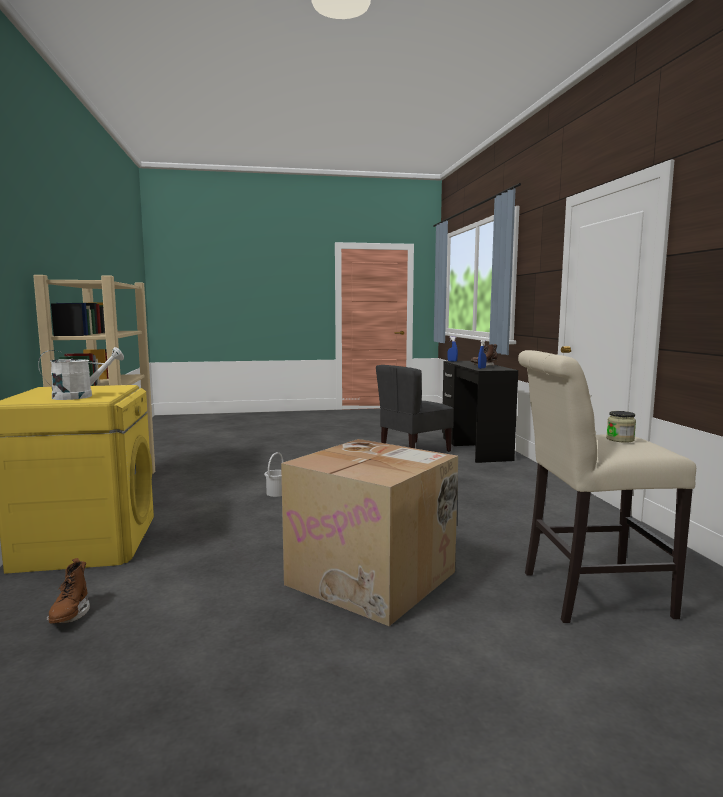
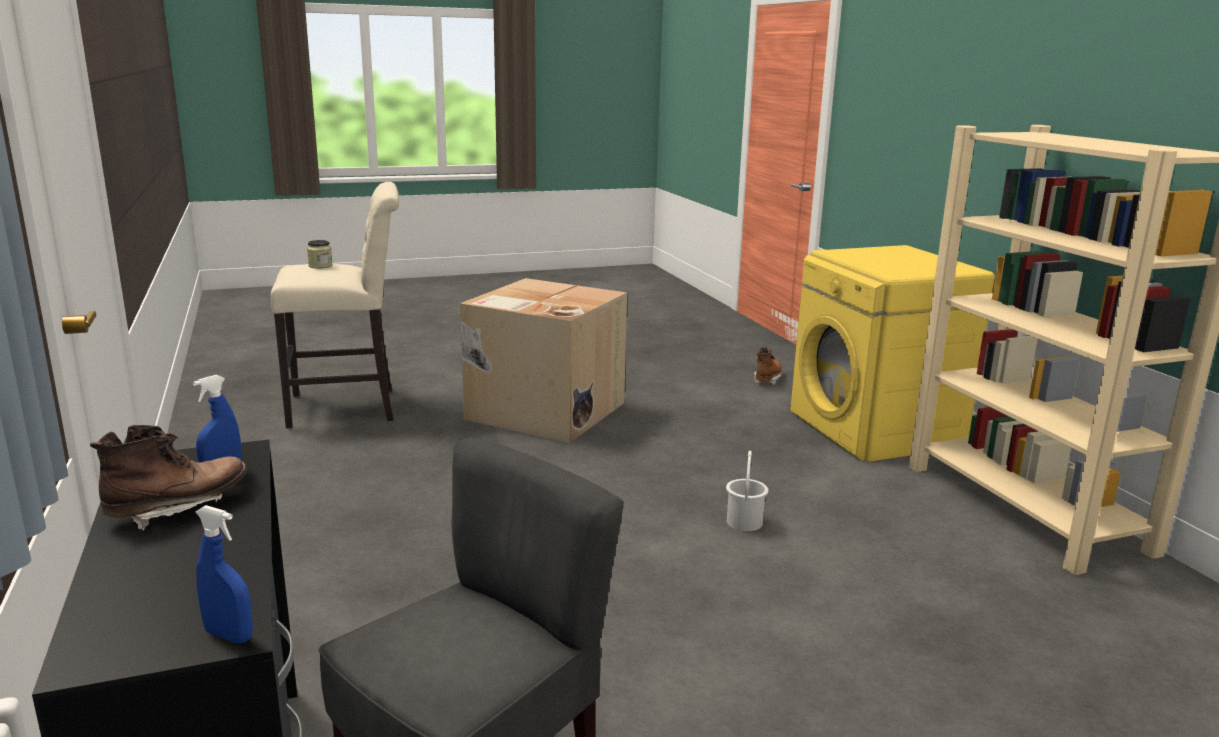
camera: 170 degrees right, 10 degrees up
(70, 615) = (767, 379): brown boot -> brown boot turned 45 degrees clockwise
(80, 396) = (865, 255): white watering can -> none

